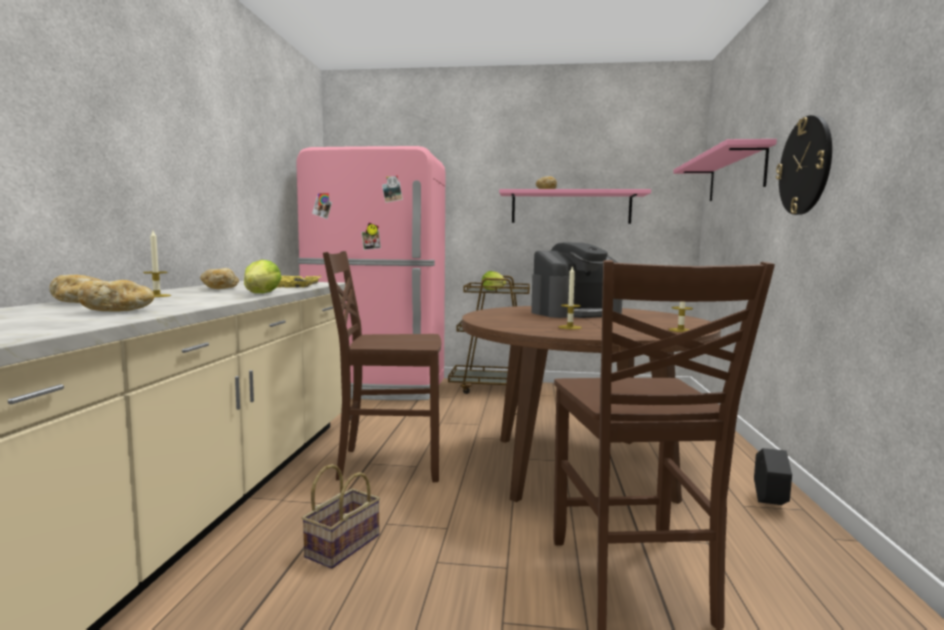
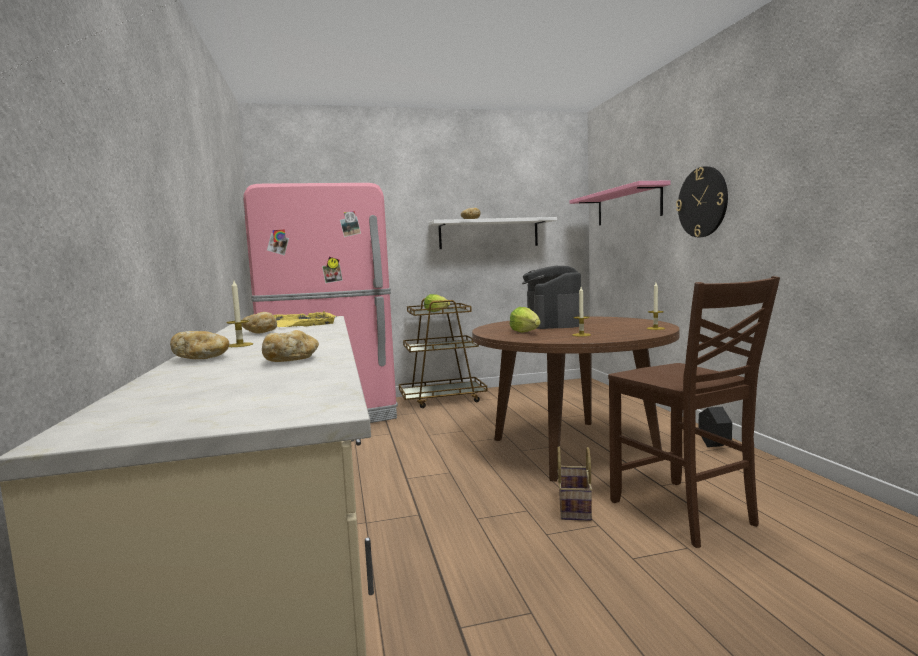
camera: 20 degrees left, 0 degrees up
(261, 294) = (328, 333): lettuce -> lettuce (525, 332)
(343, 544) = (462, 541): basket -> basket (573, 506)
(388, 463) = (424, 475): brown chair -> none
(571, 207) = (489, 234): pink shelf -> white shelf
(575, 313) = (552, 323): coffee machine -> coffee machine turned 135 degrees clockwise

